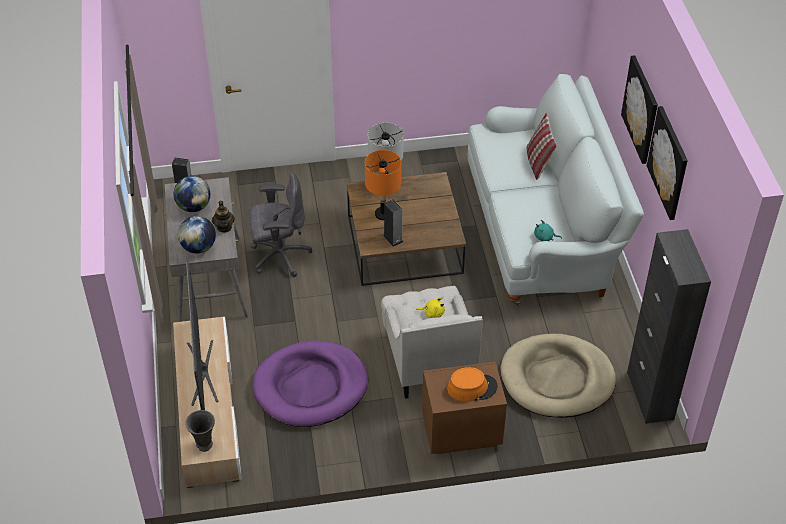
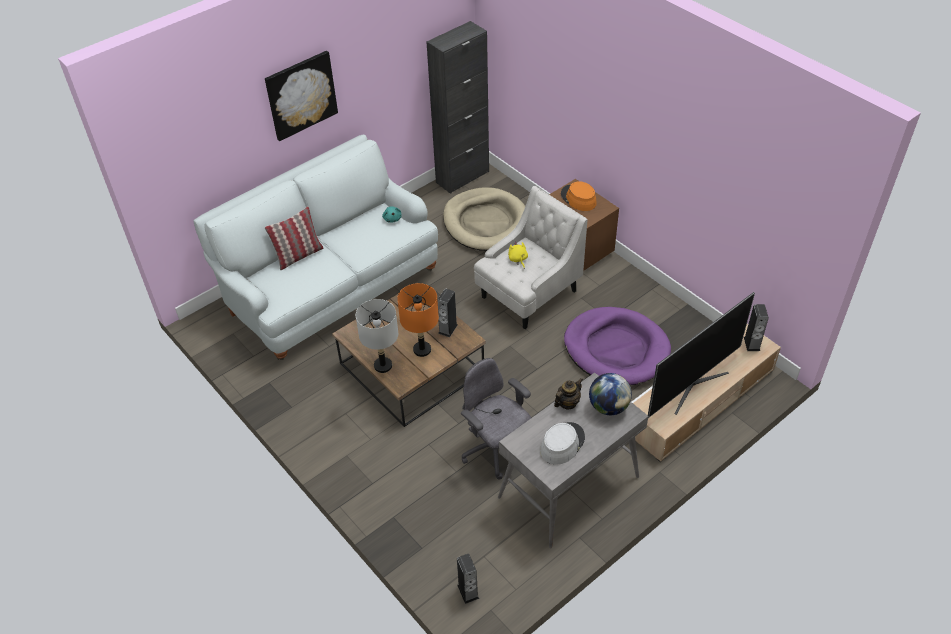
camera: 120 degrees left, 0 degrees up
(194, 207) = (562, 444): globe -> grey hat
(204, 445) = (751, 343): grey vase -> speaker
(669, 162) = (367, 58): picture -> none

